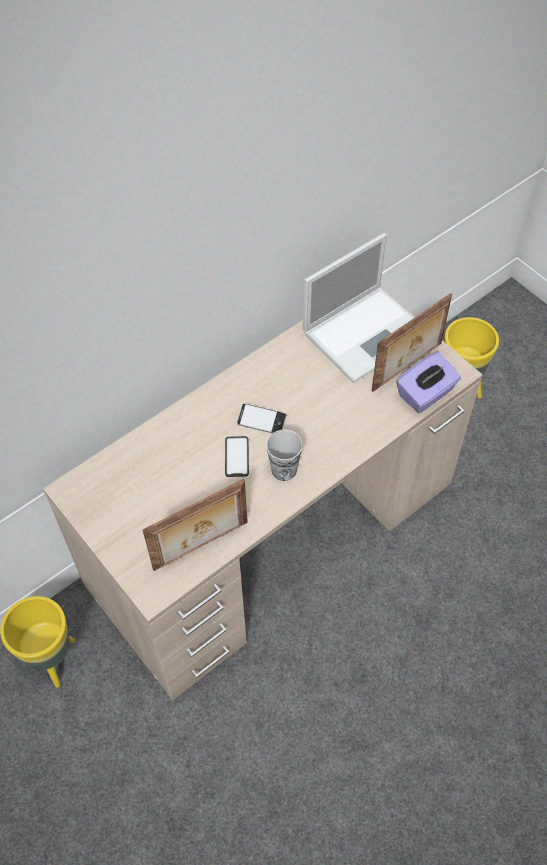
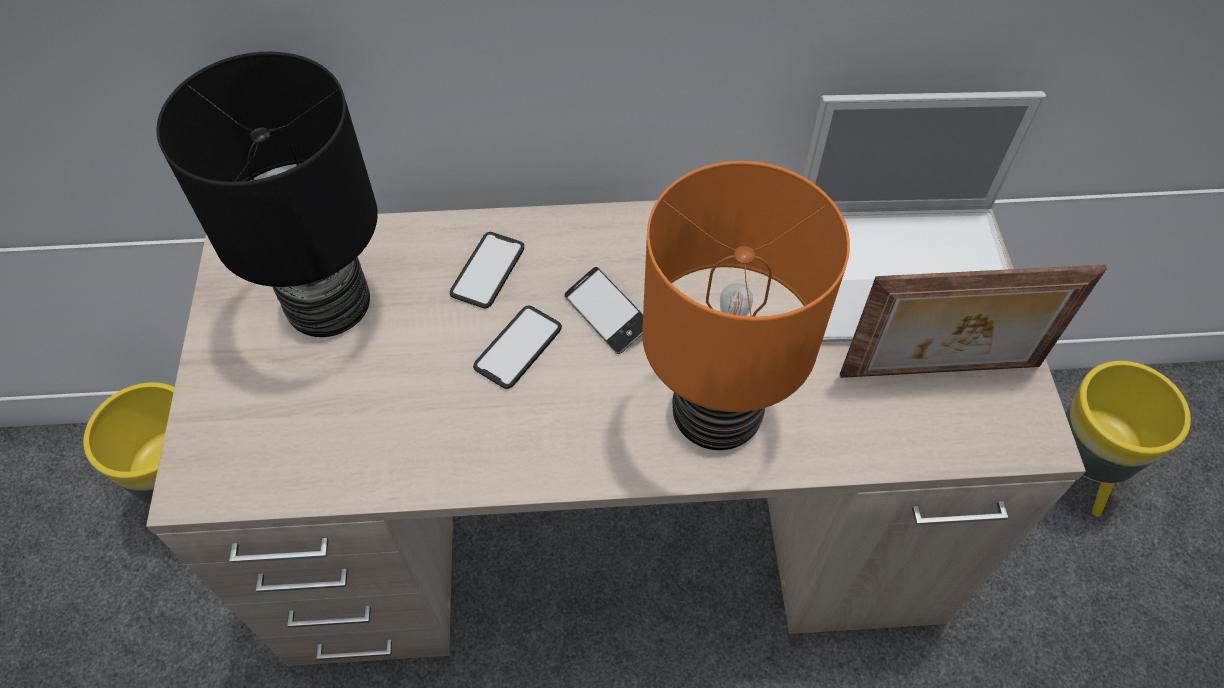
camera: 35 degrees right, 0 degrees up
(136, 488) = (328, 302): none -> black table lamp
(194, 433) = (487, 270): none -> phone
(201, 547) = (333, 460): picture frame -> none
(284, 469) = (575, 417): cup -> none
(336, 433) = (716, 411): none -> orange table lamp
(426, 394) = (940, 441): purple tissue box -> none

